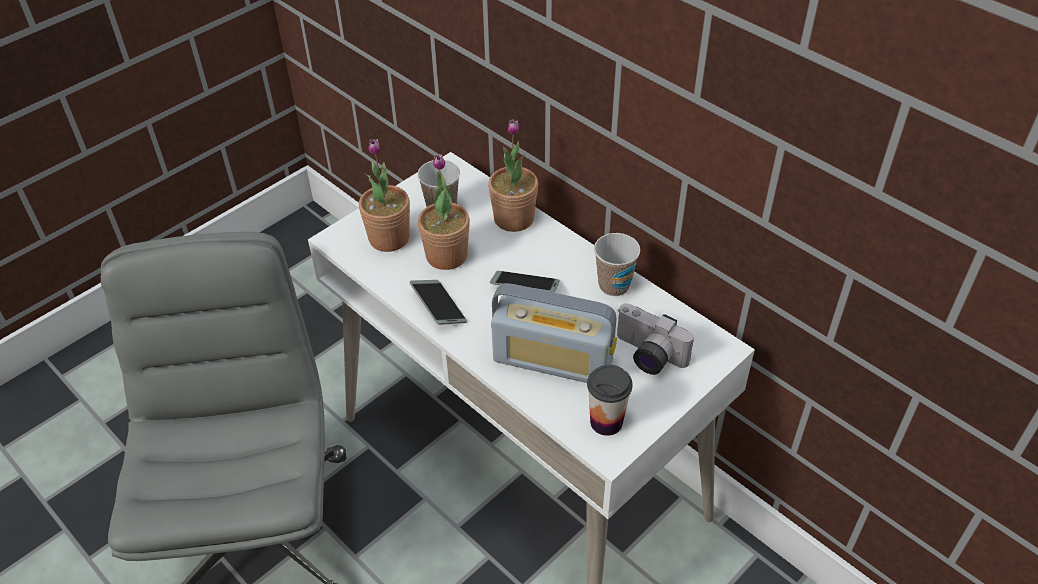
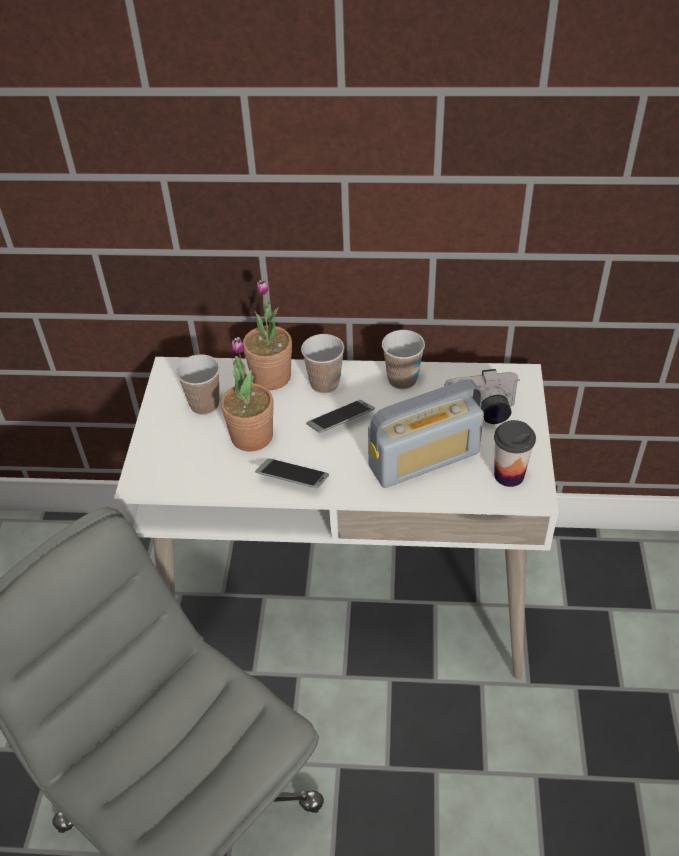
camera: 40 degrees left, 0 degrees up
(389, 238) = (187, 453): potted plant -> none
(548, 249) = (324, 384): none -> cup

